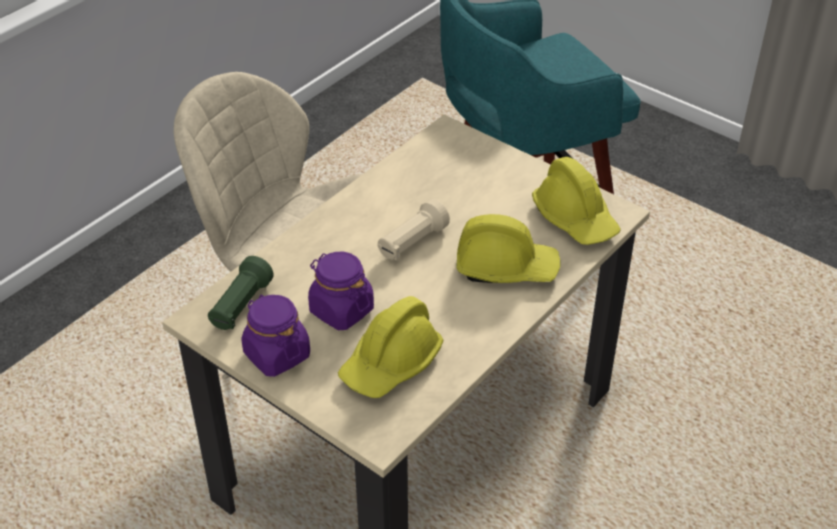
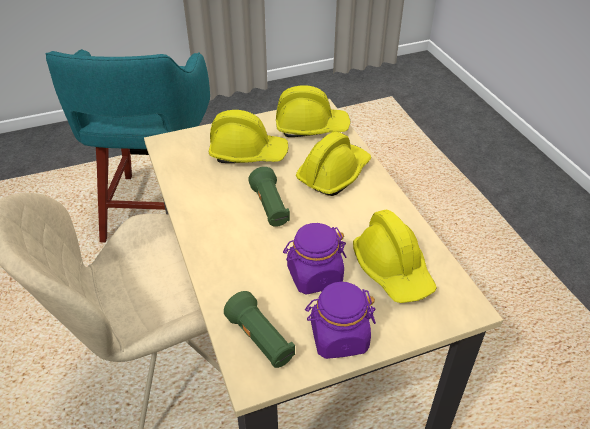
camera: 60 degrees left, 0 degrees up
(412, 243) = (270, 208): beige flashlight -> green flashlight
(483, 192) = (248, 153): none -> yellow hard hat

